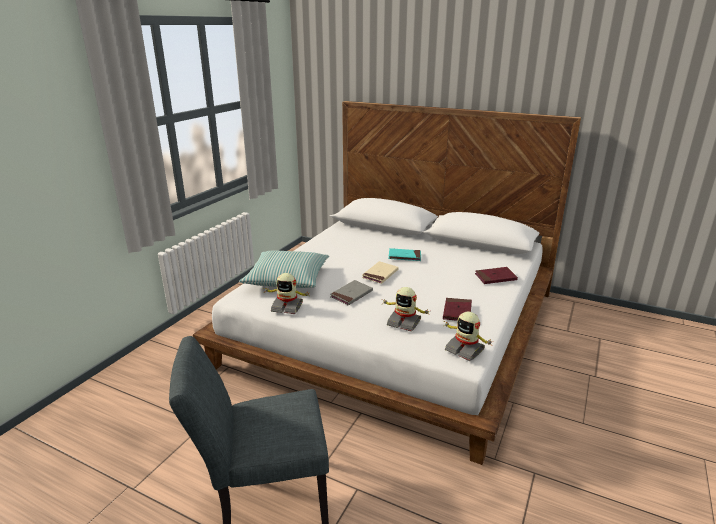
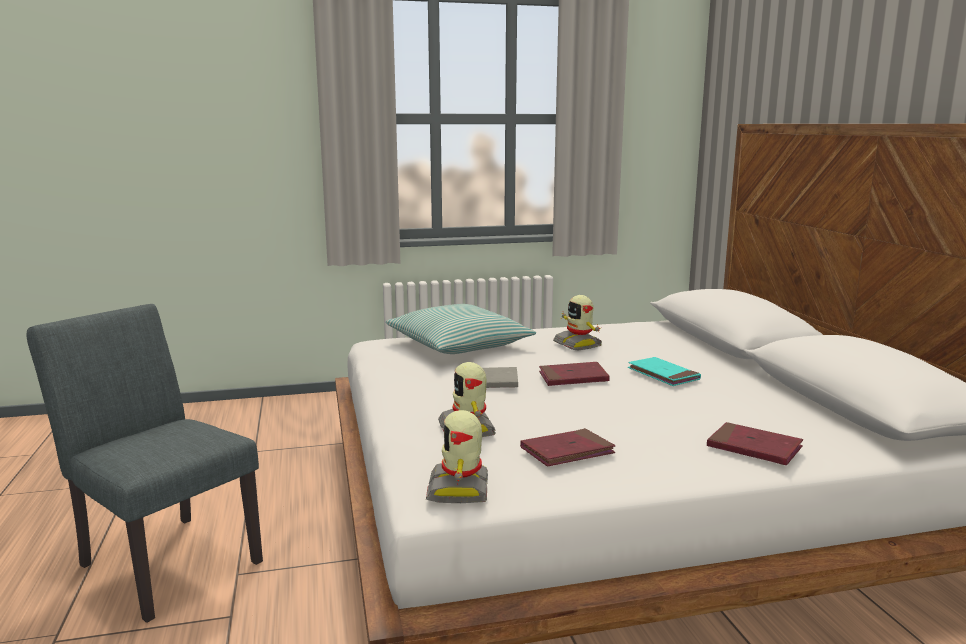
camera: 50 degrees right, 10 degrees down
(287, 307) = (393, 365): toy robot -> toy robot (578, 344)
(380, 274) = (573, 377): beige book -> red book

